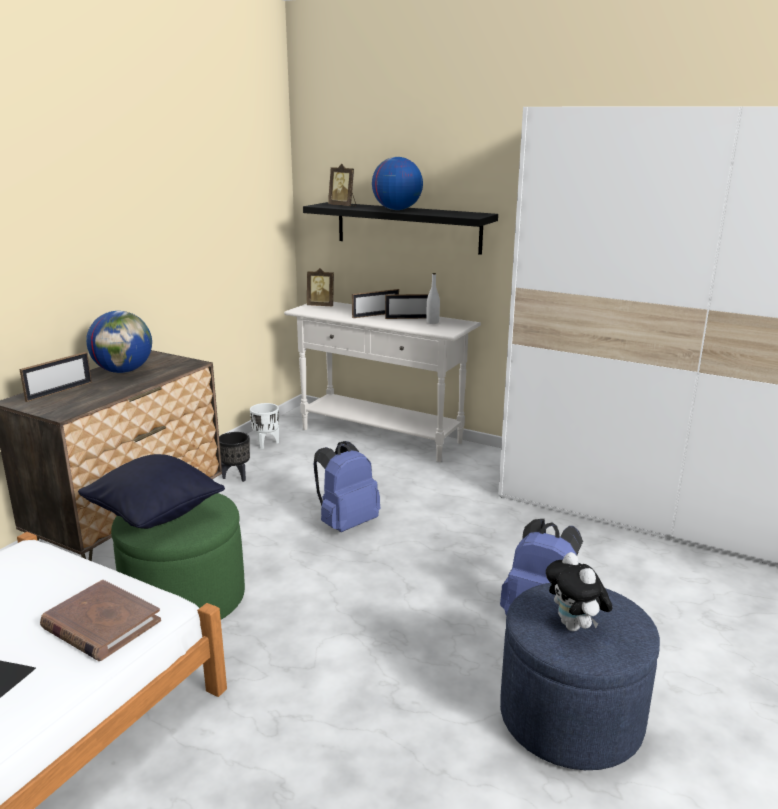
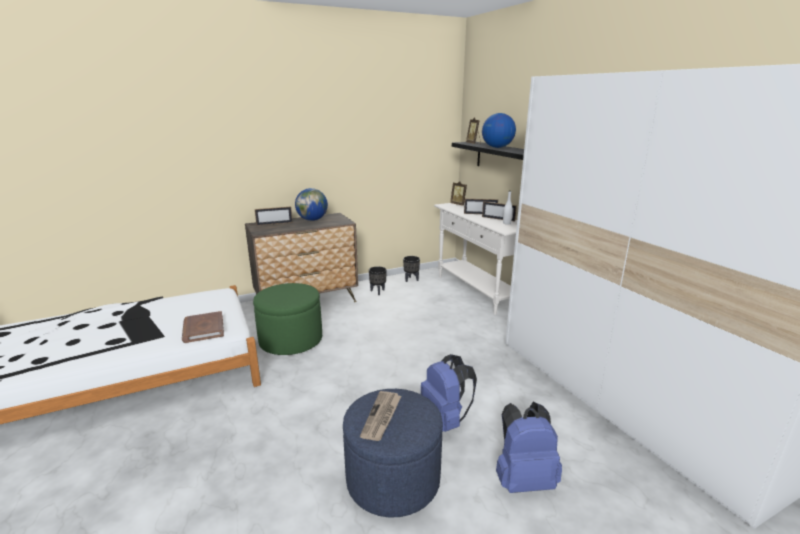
camera: 35 degrees right, 0 degrees up
(155, 516) = (277, 292): black pillow -> none
(266, 443) = (411, 279): white planter -> black planter
(346, 523) = (402, 331): blue backpack -> blue backpack (523, 479)
(575, 627) = (381, 417): plush toy -> newspaper

